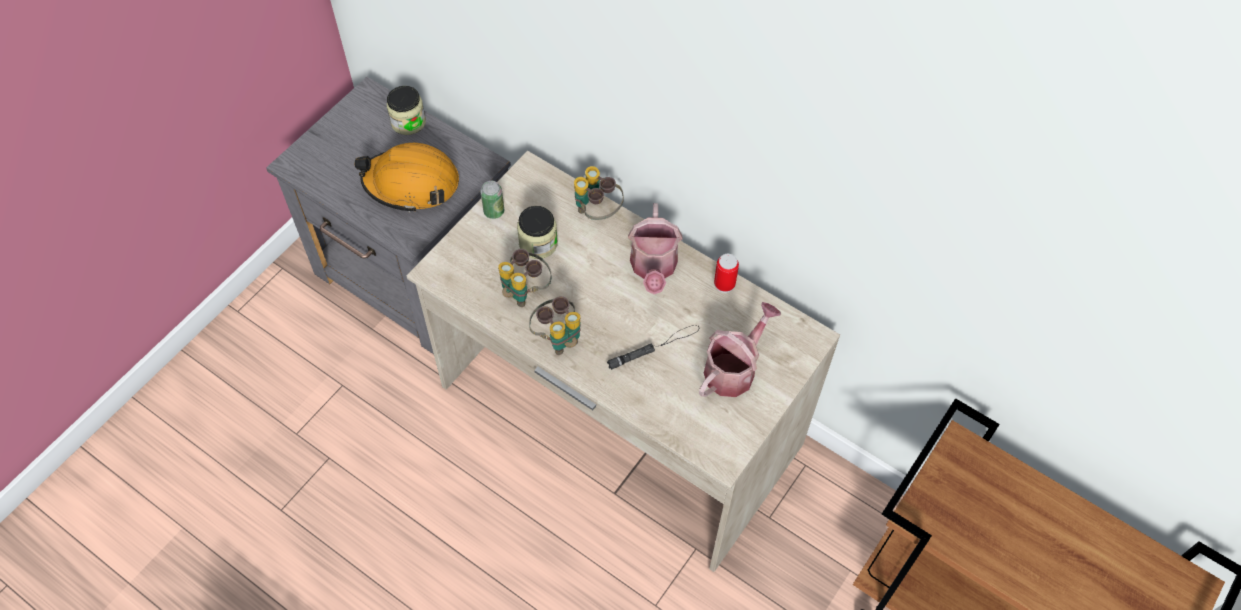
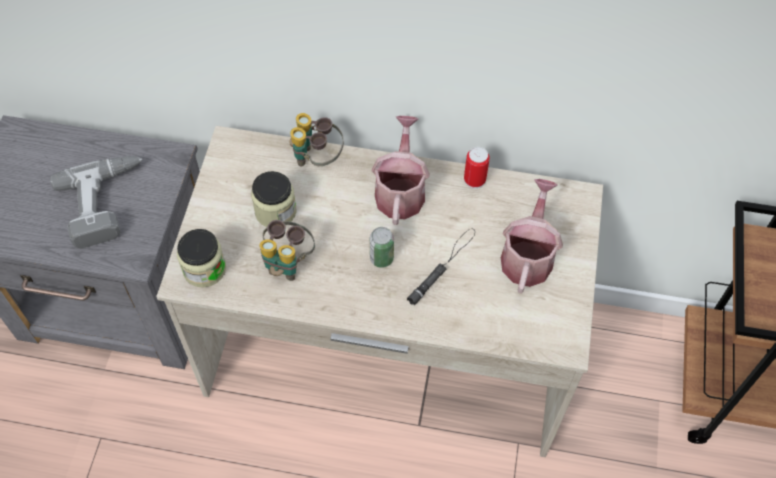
camera: 25 degrees left, 0 degrees up
(408, 122) = (71, 144): jar -> jar (204, 269)
(411, 184) = (106, 204): orange hard hat -> power drill
(494, 211) = (214, 197): can -> can (381, 258)
(558, 337) = (345, 295): binoculars -> none
(653, 268) = (400, 191): watering can -> watering can turned 150 degrees counterclockwise

